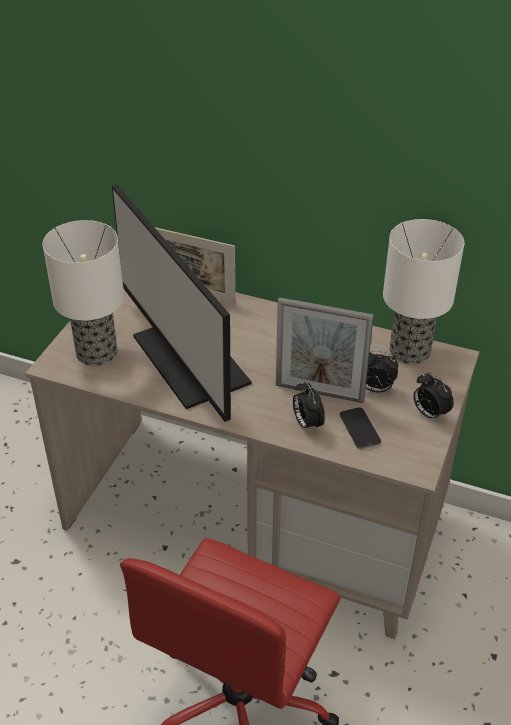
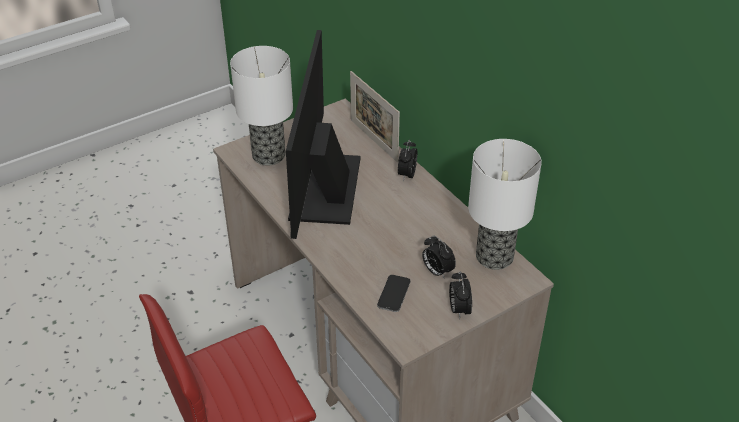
camera: 35 degrees right, 0 degrees up
(307, 423) = (359, 271): alarm clock -> alarm clock (407, 174)
(319, 392) = (392, 254): picture frame -> none

